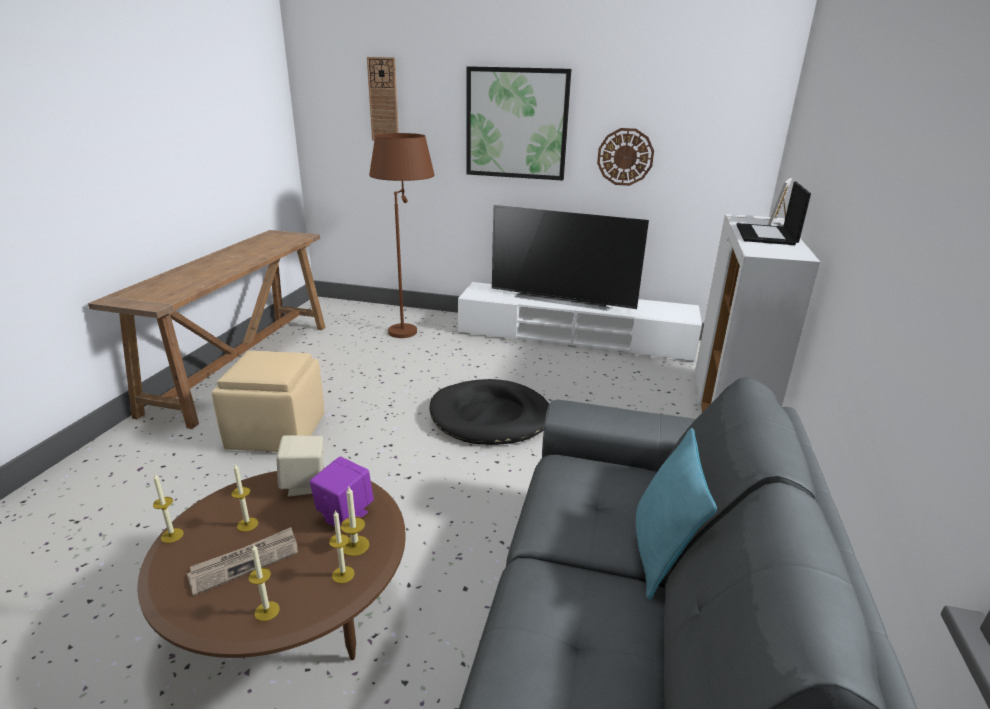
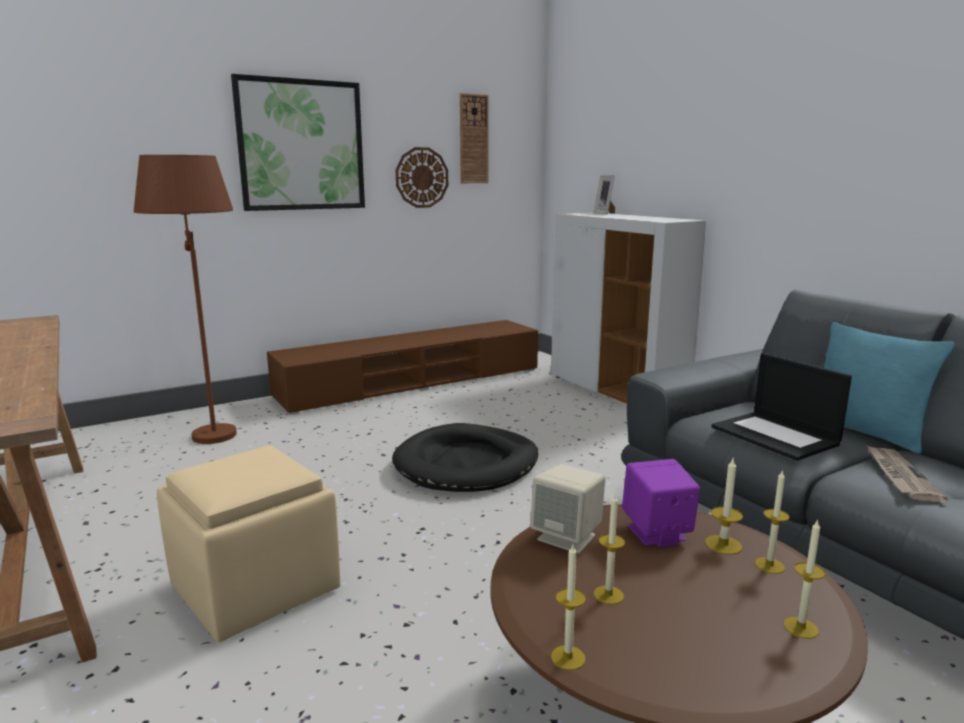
camera: 45 degrees left, 10 degrees down
(245, 562) = (689, 617): newspaper -> newspaper (899, 476)
(383, 100) = (101, 115): wall clock -> wall clock (473, 139)
(562, 299) = (394, 341): television -> none
(575, 337) = (413, 383): white tv stand -> brown tv stand
(766, 235) = (628, 216): laptop -> laptop (776, 436)

